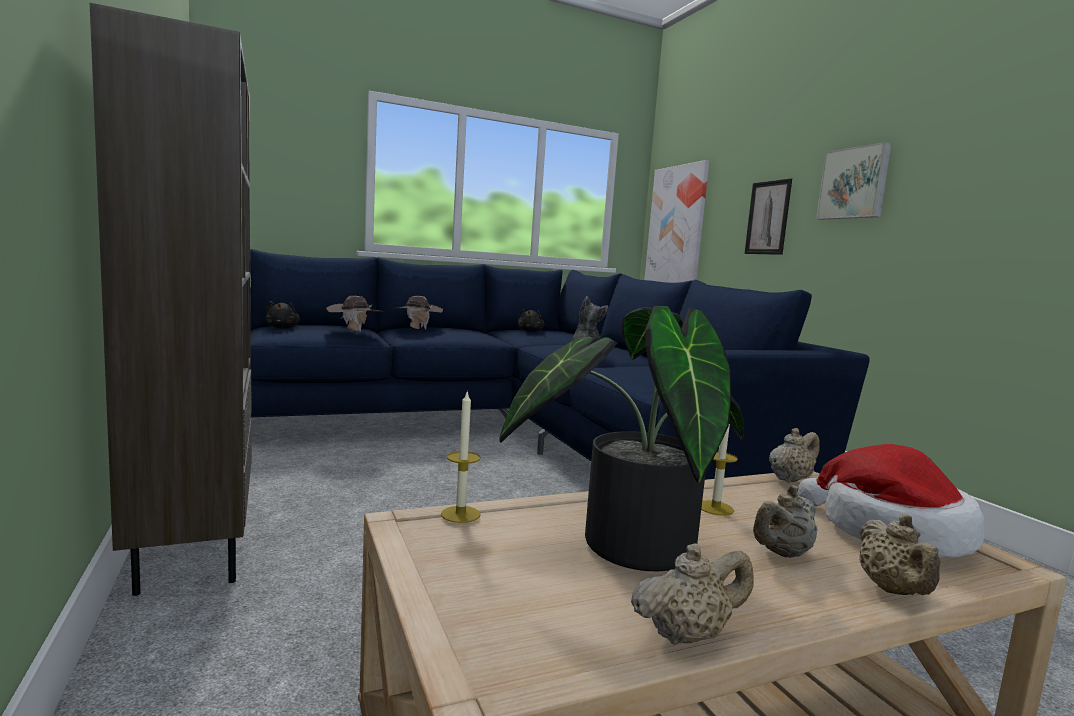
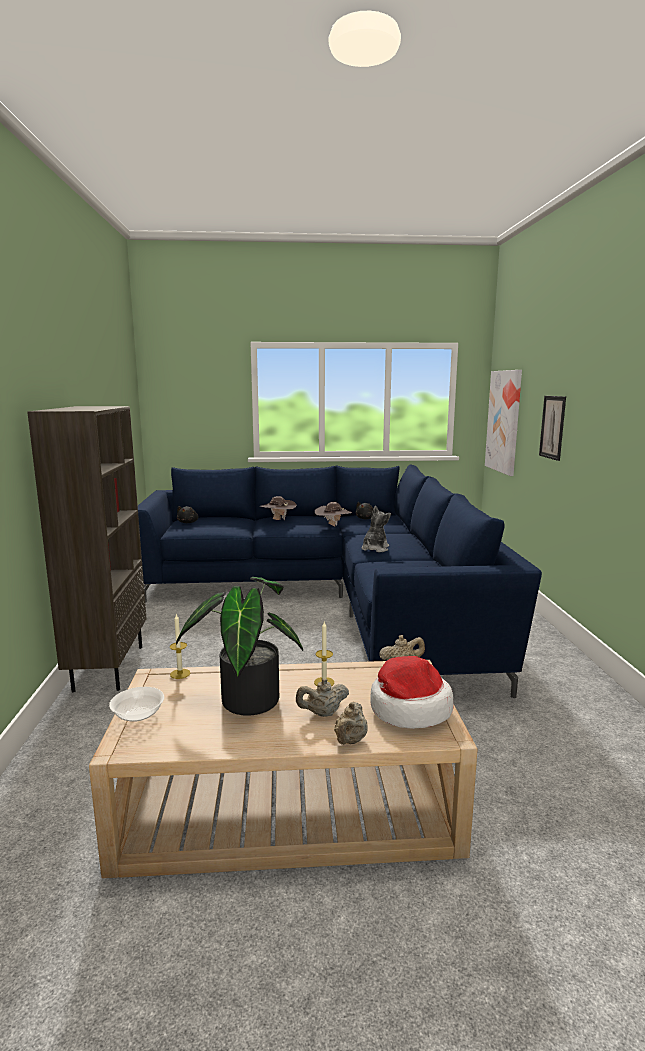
camera: 20 degrees right, 5 degrees up
(354, 332) = (230, 526): brown hat -> brown hat (333, 527)
(452, 596) = (138, 715): none -> bowl
(687, 635) = (217, 745): beige teapot -> none
(854, 183) = (598, 409): picture -> none

